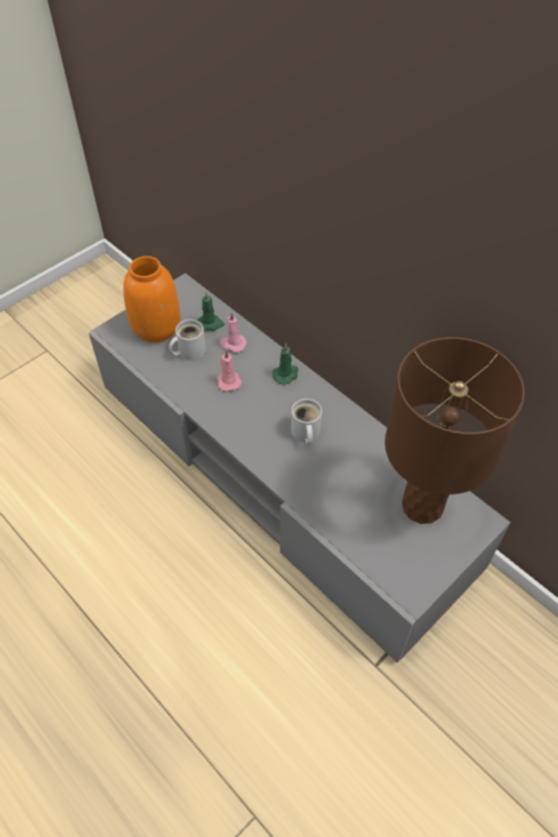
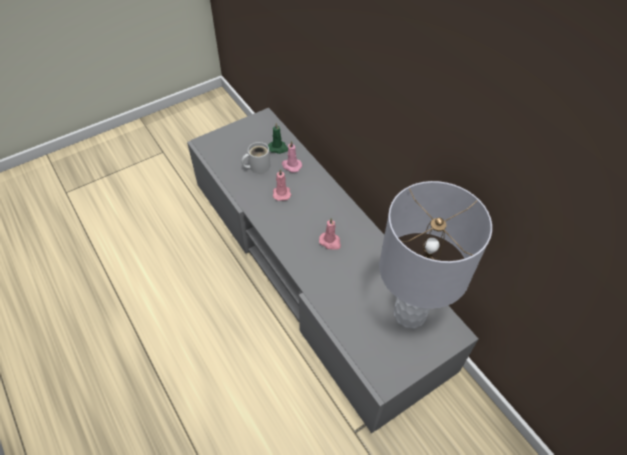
camera: 10 degrees right, 0 degrees up
(157, 328) = (238, 145): orange vase -> none
(286, 374) = (326, 194): green candle -> none
(305, 433) = (330, 242): white mug -> pink candle
(423, 506) = (410, 314): brown table lamp -> grey table lamp

